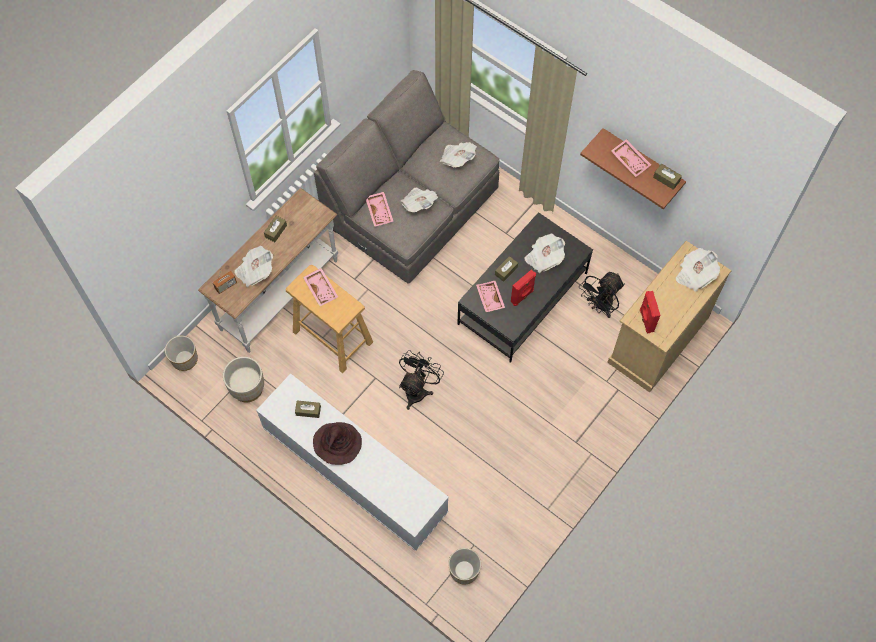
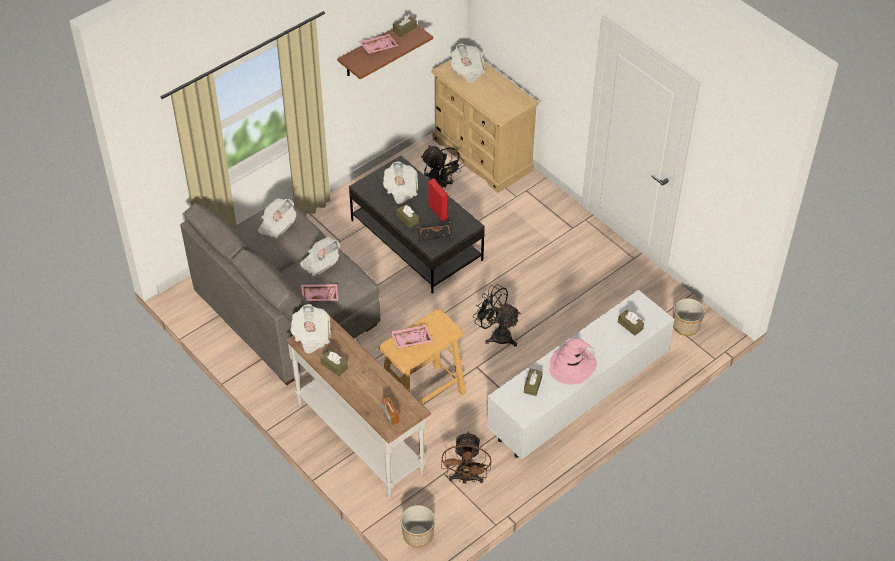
camera: 80 degrees left, 15 degrees down
(247, 388) = (466, 478): beige planter -> brown fan
(255, 271) = (379, 389): newspaper -> newspaper (311, 336)
(337, 443) = (572, 366): brown hat -> pink hat
(397, 493) = (630, 325): none -> brown tissue box
(489, 298) = (434, 236): pink tray -> black tray
(646, 320) = (505, 109): red speaker -> none

